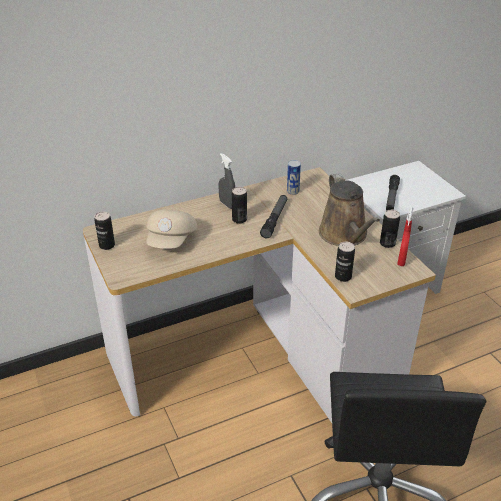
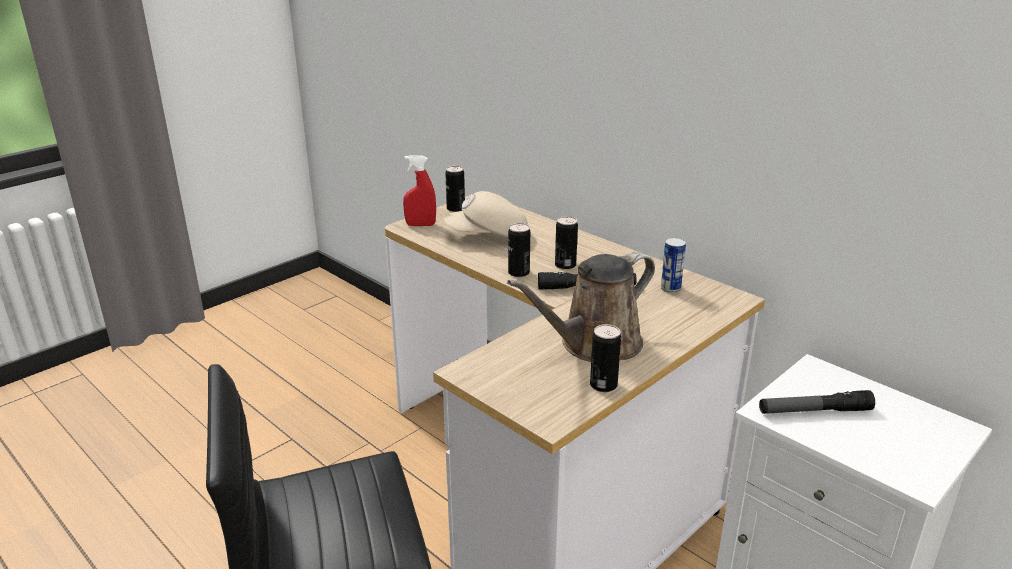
camera: 70 degrees right, 10 degrees down
(227, 204) = (592, 252): grey spray bottle -> none
(343, 277) = (490, 357): can -> can (518, 273)
(401, 260) = (567, 404): red spray bottle -> red spray bottle (420, 225)

